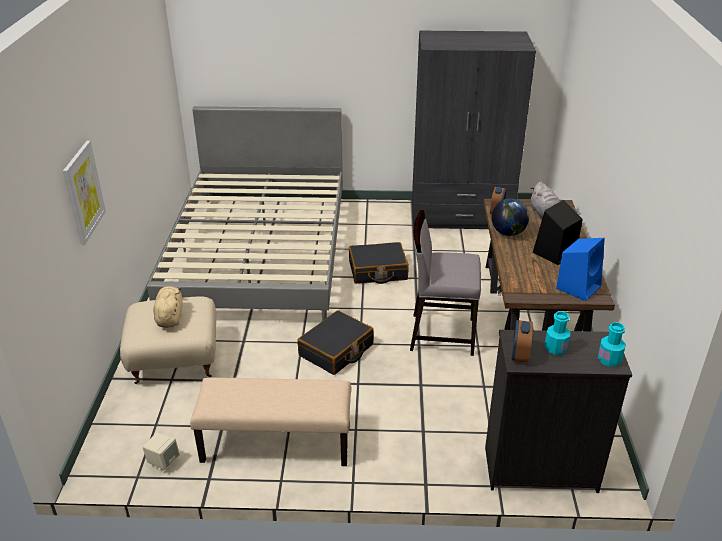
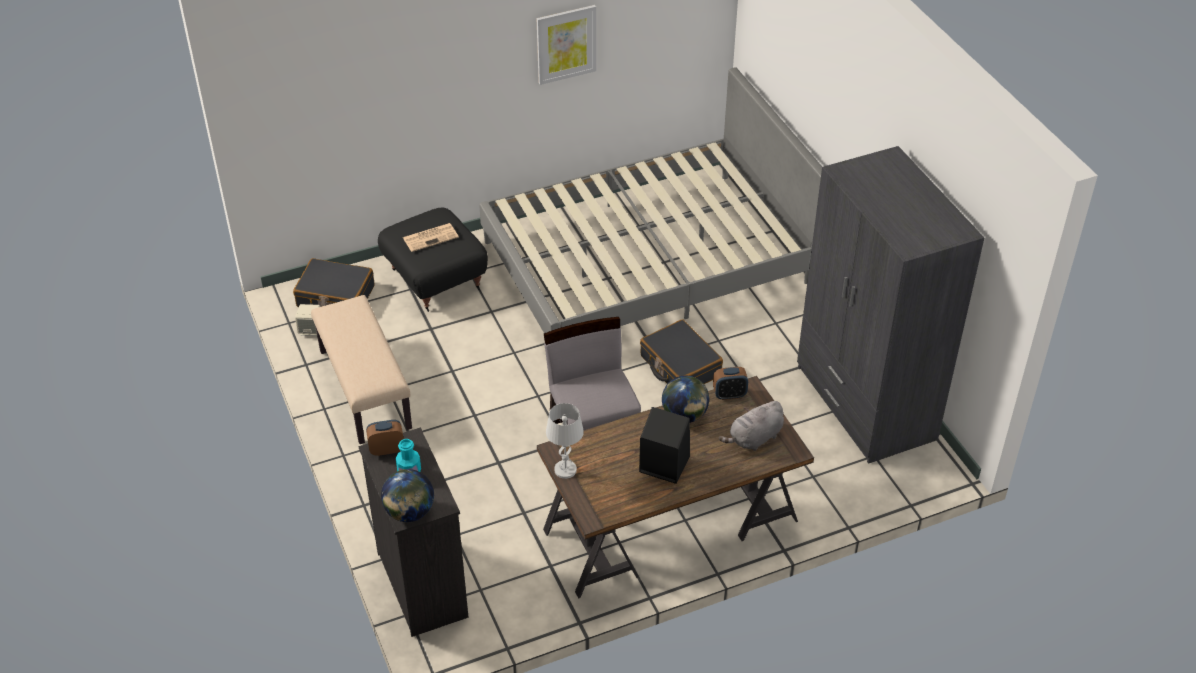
camera: 65 degrees right, 10 degrees up
(83, 192) = (405, 88): picture -> picture (566, 44)
(170, 317) = (431, 237): beige plush toy -> newspaper
(174, 361) = (435, 280): beige ottoman -> black ottoman
(336, 350) = (515, 382): black suitcase -> black suitcase (335, 297)
(540, 296) = (565, 470): none -> white table lamp
(578, 287) = (603, 498): blue speaker -> none
(609, 360) = (409, 512): turquoise bottle -> globe

